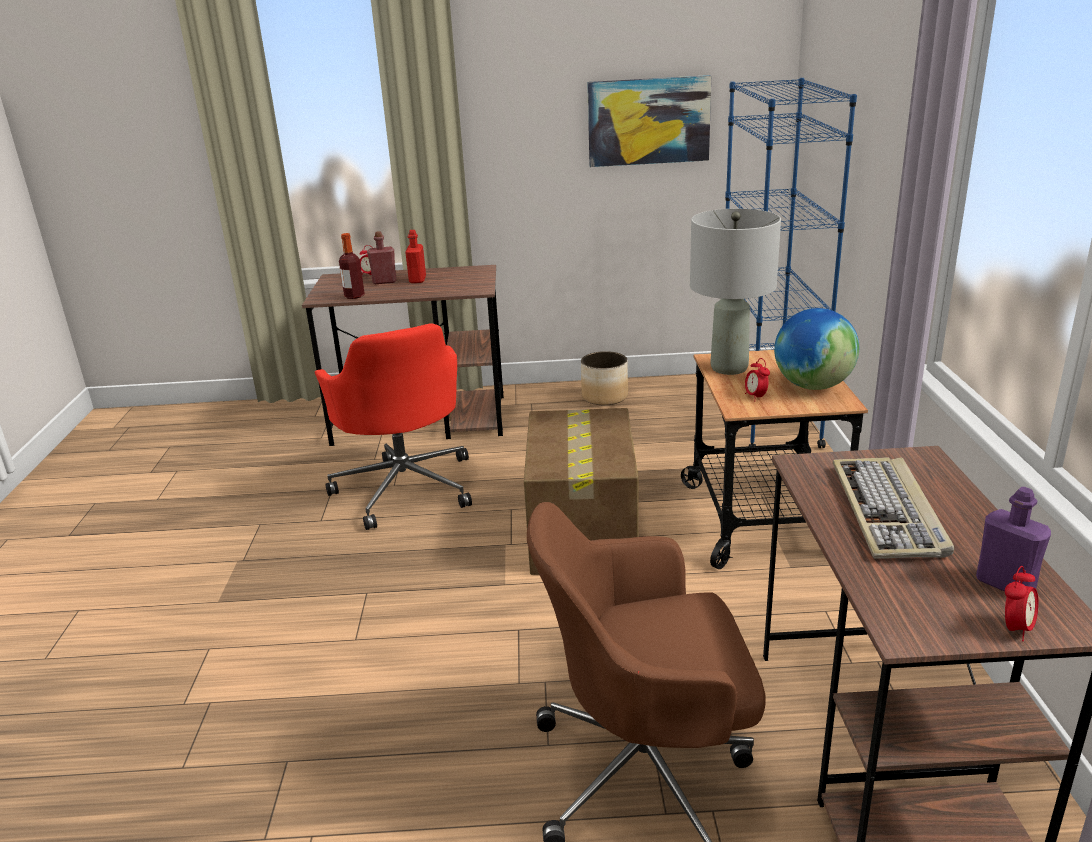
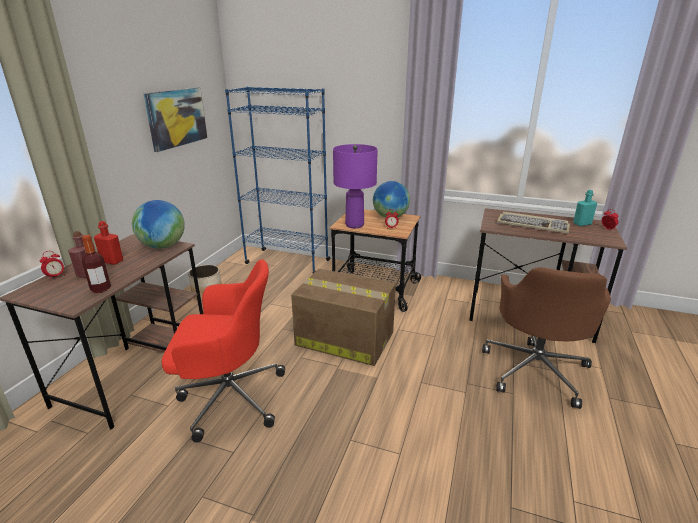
camera: 70 degrees left, 0 degrees up
(473, 285) = (163, 246): none -> globe
(728, 368) = (354, 225): grey table lamp -> purple table lamp
(1005, 584) = (582, 224): purple bottle -> turquoise bottle

